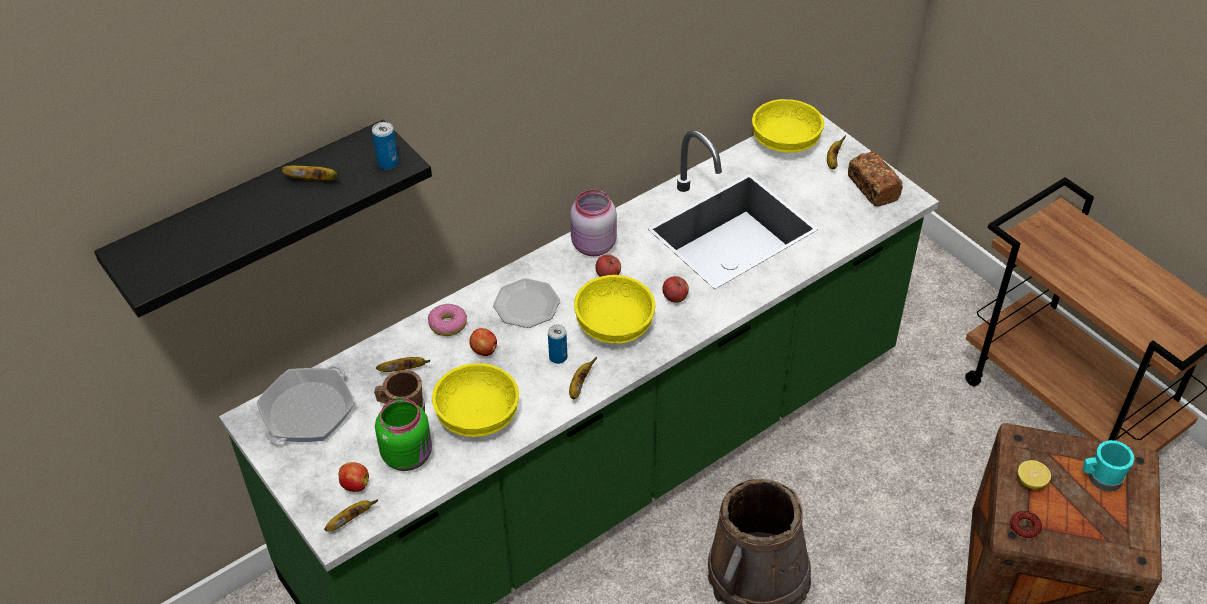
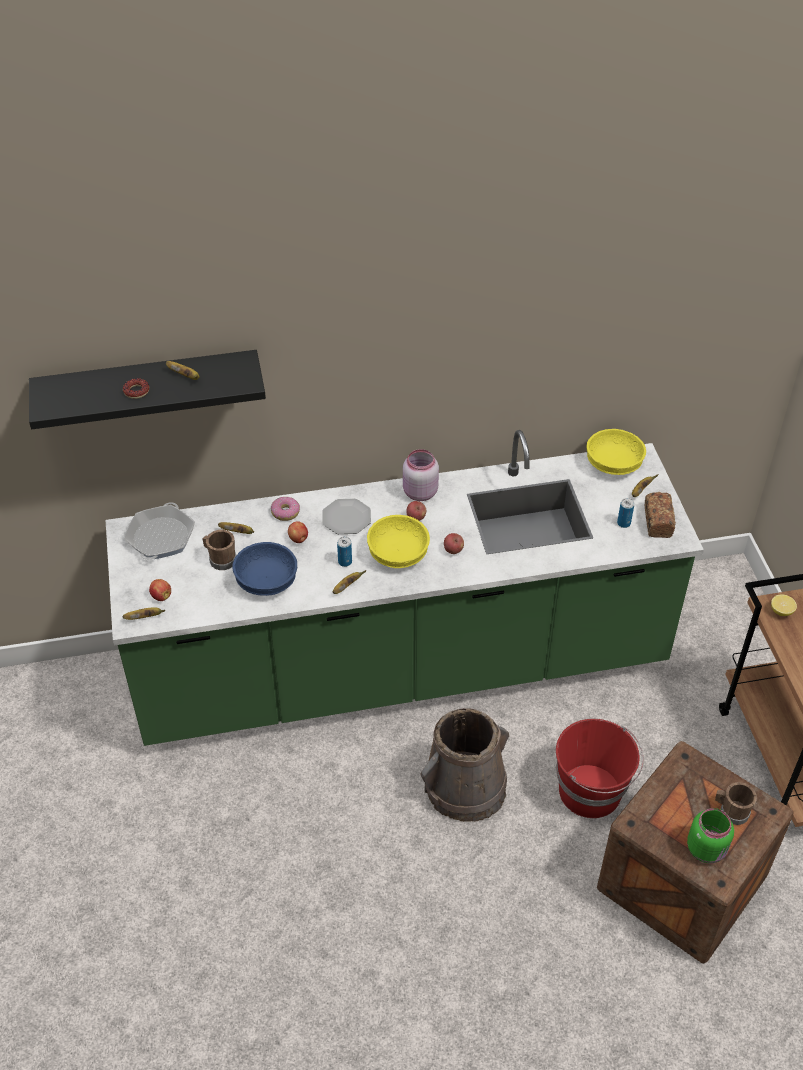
camera: 25 degrees right, 0 degrees up
(308, 411) = (161, 537): frying pan -> frying pan turned 45 degrees counterclockwise
(388, 163) = (239, 380): can -> can (623, 523)
(409, 455) = (206, 590): green jar -> green jar (707, 849)
(478, 416) = (266, 582): yellow bowl -> blue bowl
(893, 523) = (591, 791): none -> red bucket
(1025, 527) = (644, 822): donut -> donut (136, 391)
(1031, 482) = (672, 791): lemon -> lemon (781, 611)
(1100, 478) = (731, 811): turquoise mug -> brown mug

